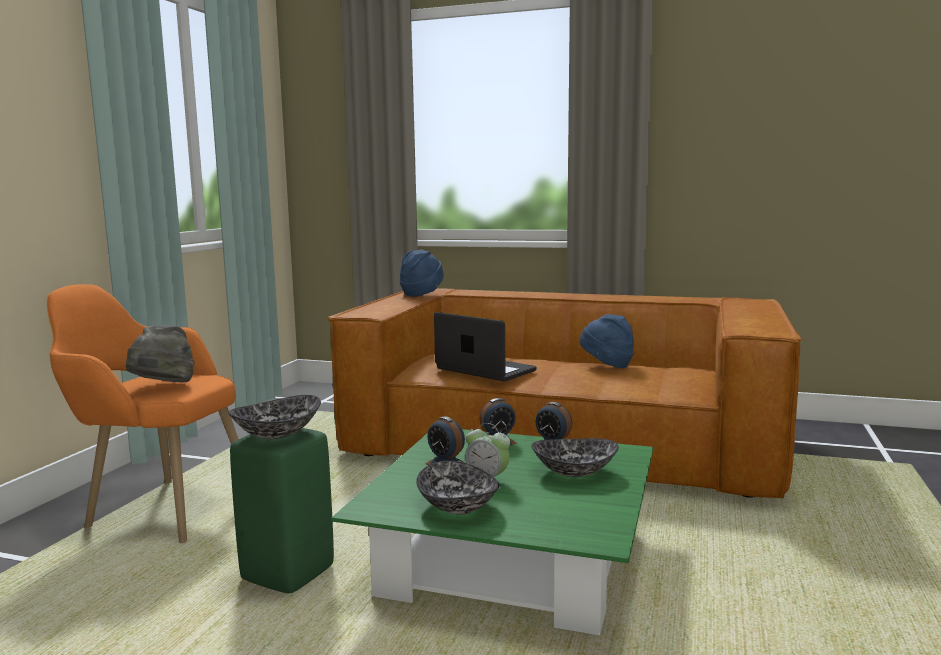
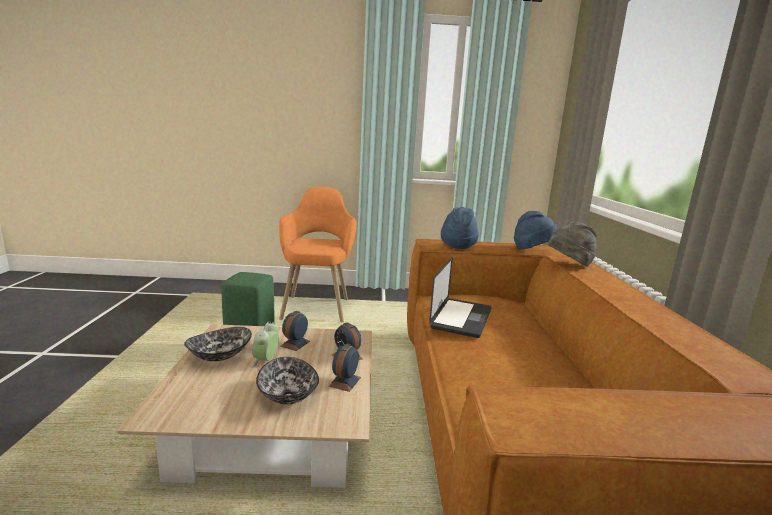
camera: 70 degrees right, 5 degrees up
(163, 388) = (310, 245): grey hat -> grey hat (569, 264)
(277, 433) = (247, 276): bowl -> none
(512, 559) = (275, 427): green coffee table -> beige coffee table
(606, 365) = (543, 374): blue hat -> blue hat (458, 245)

